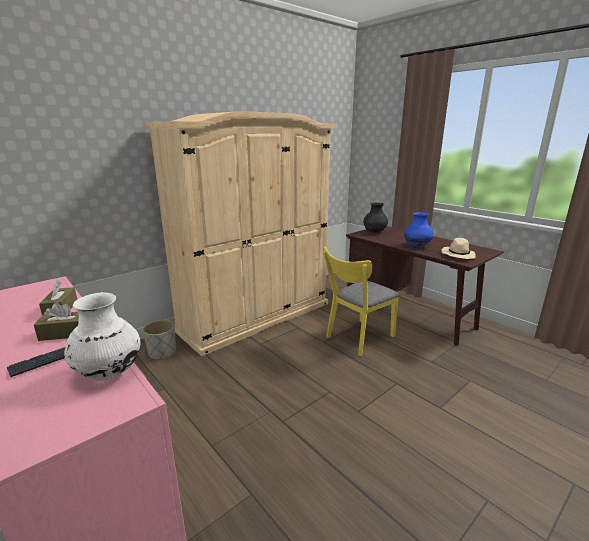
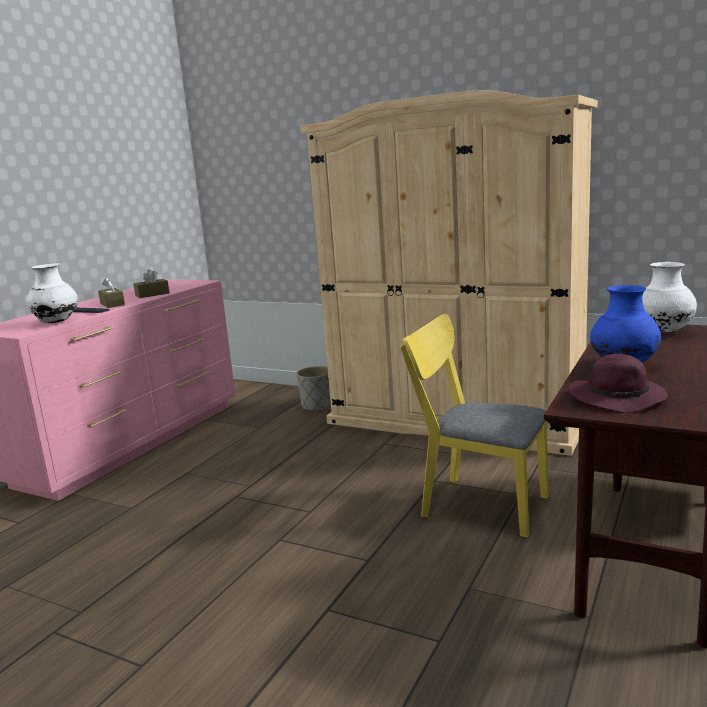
camera: 70 degrees right, 5 degrees down
(374, 232) = (664, 331): black vase -> white vase
(457, 255) = (618, 398): beige hat -> purple hat

